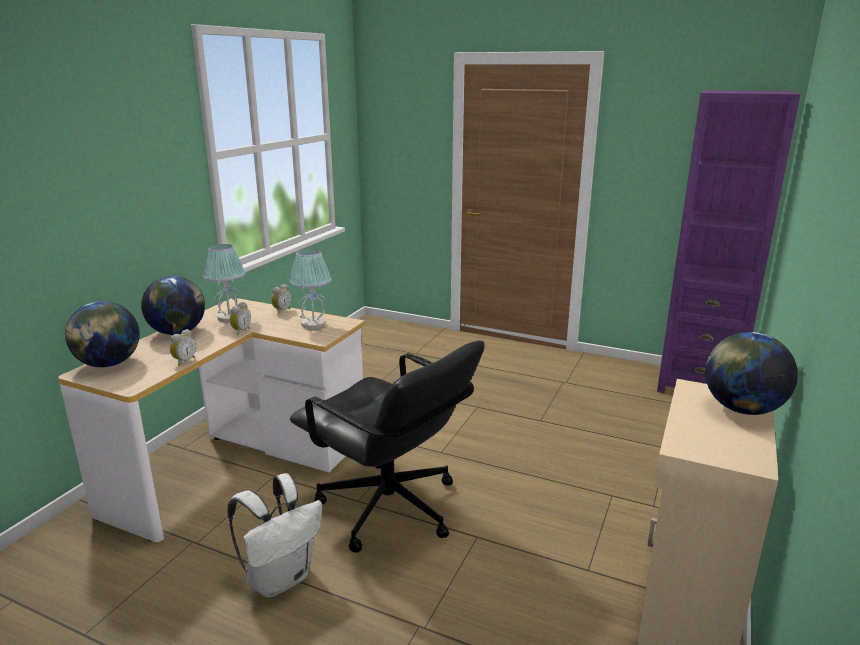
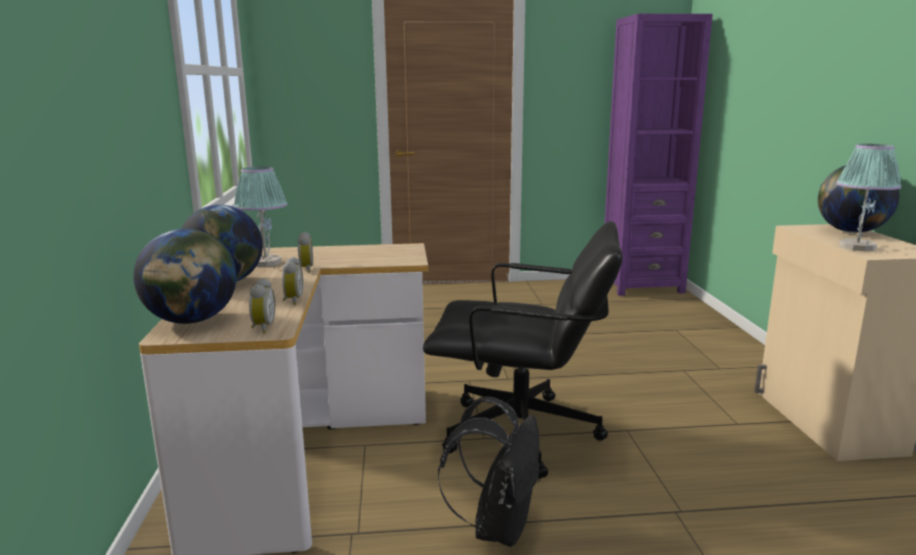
camera: 30 degrees left, 5 degrees down
(280, 578) = (498, 526): white backpack -> black backpack
(281, 311) = (316, 249): alarm clock -> alarm clock (262, 327)
(314, 324) = (378, 253): table lamp -> table lamp (857, 247)

